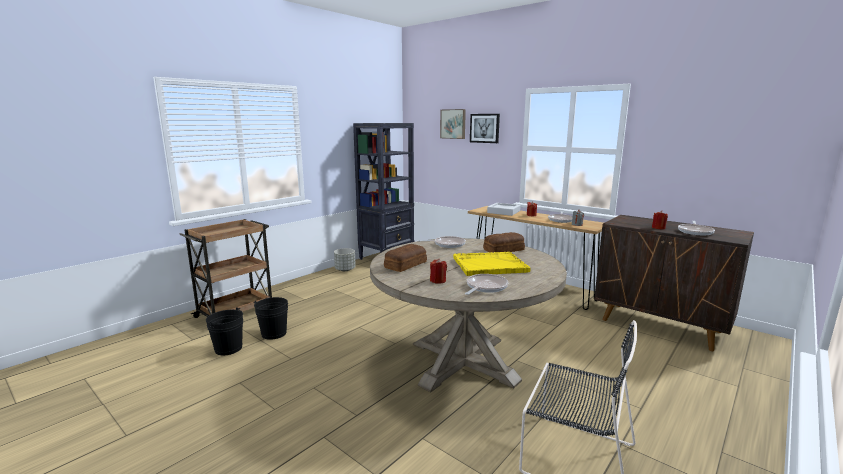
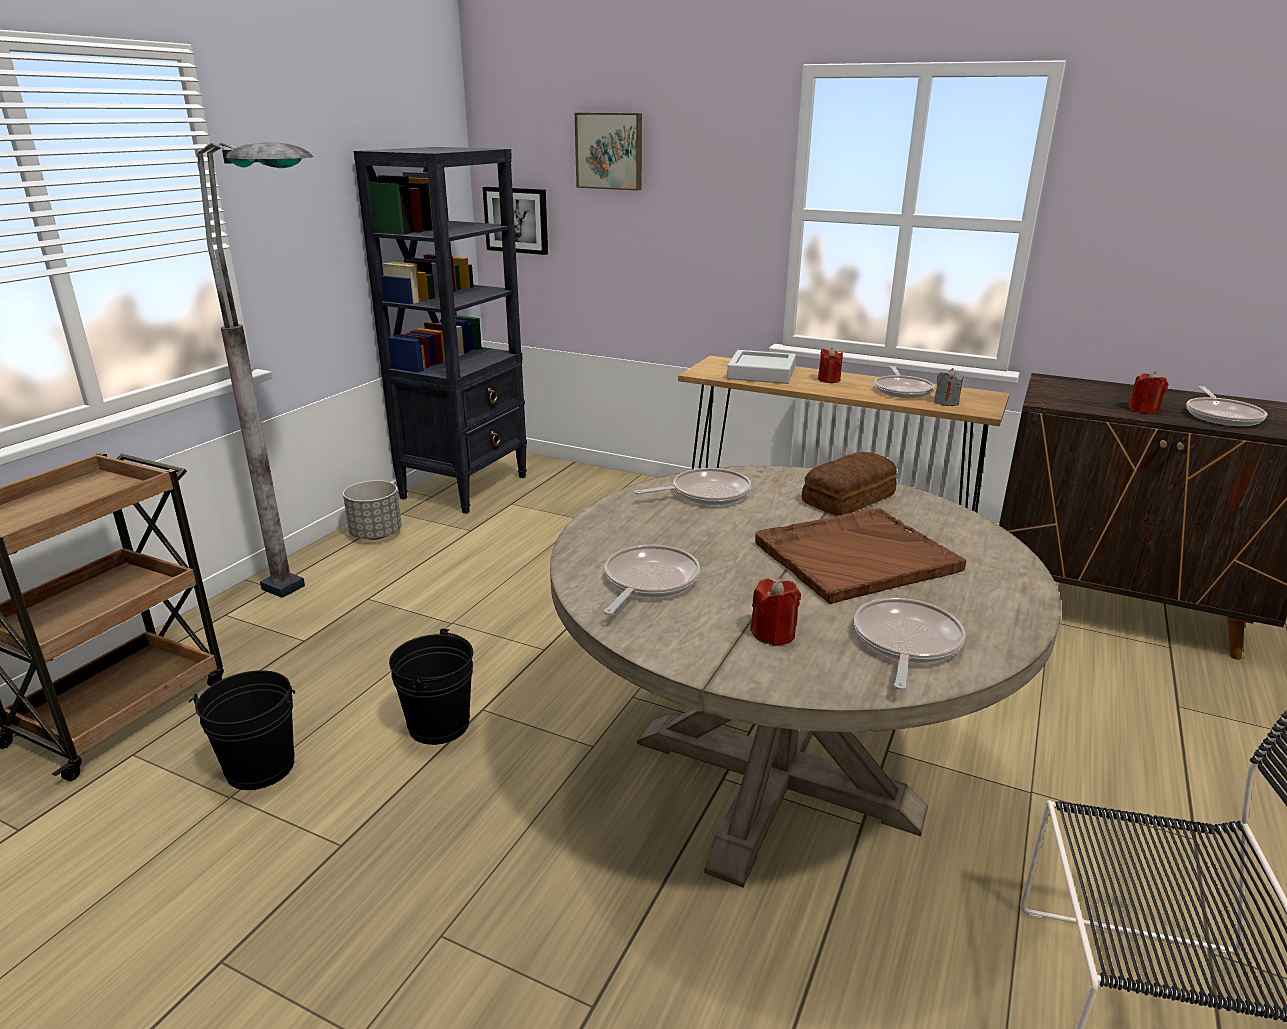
camera: 15 degrees left, 10 degrees up
(228, 348) = (143, 844): black bucket -> black bucket (439, 725)
(317, 289) = (325, 605): none -> grey floor lamp
(404, 265) = (648, 582): bread -> frying pan
(484, 128) = (694, 164): picture -> picture (516, 220)
(489, 265) = (854, 557): yellow tray -> brown tray

